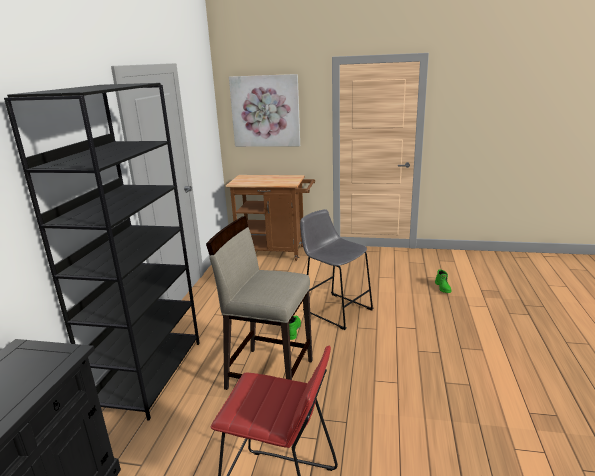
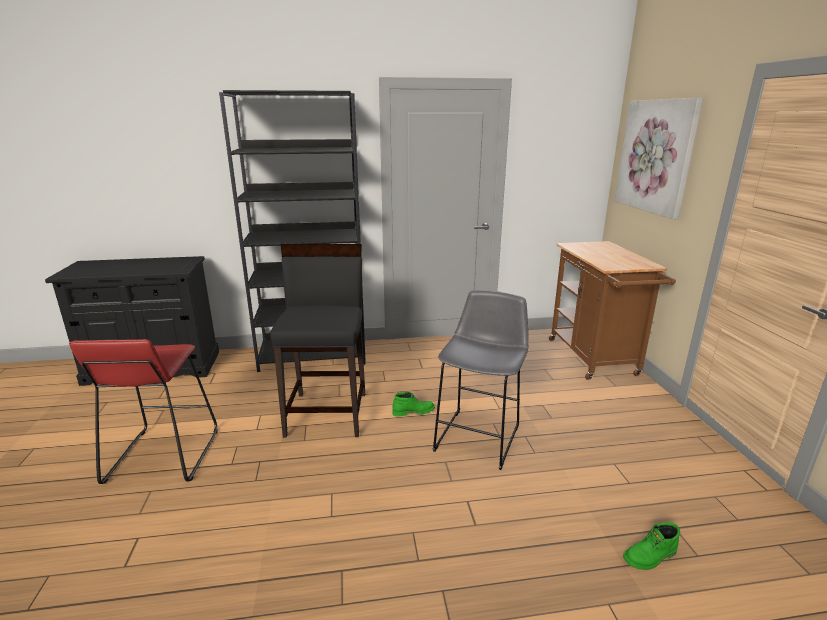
camera: 70 degrees right, 0 degrees up
(269, 373) = (328, 413): beige stool -> black stool

